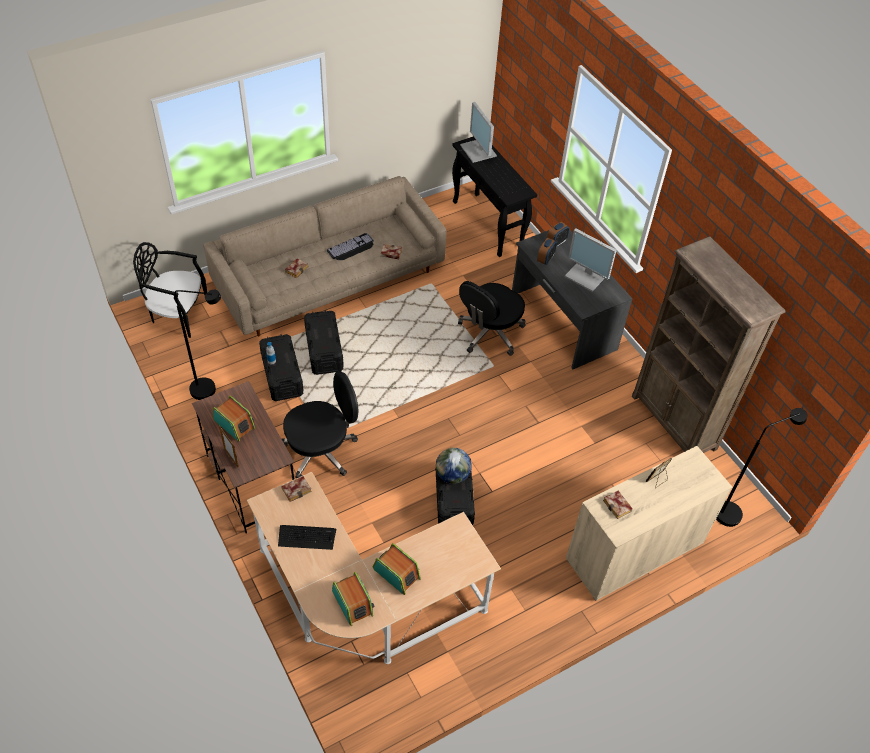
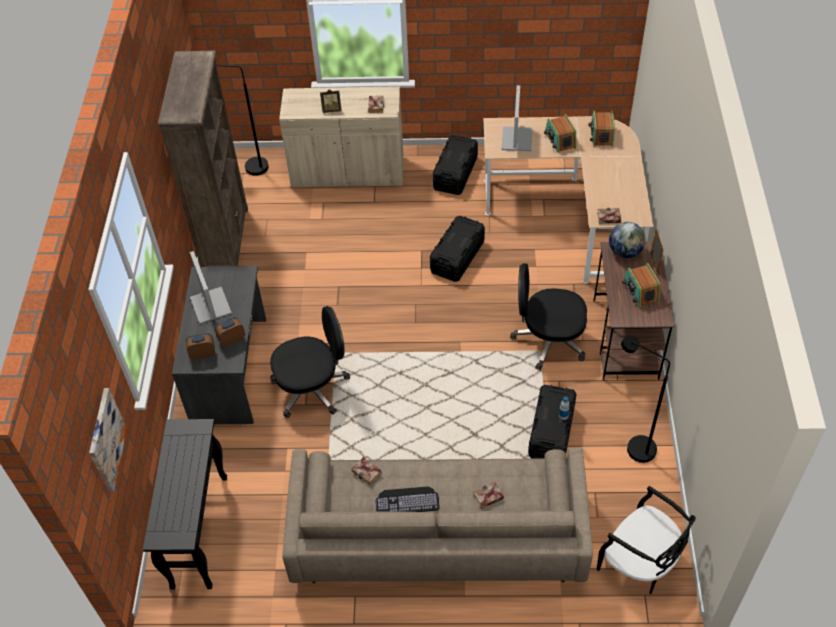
camera: 145 degrees left, 0 degrees up
(306, 537) = (615, 184): keyboard -> none
(324, 350) = (493, 442): black storage box -> black storage box (455, 173)
(452, 475) = (455, 245): globe -> globe (625, 252)
(479, 151) = (173, 518): monitor -> monitor (516, 138)
(530, 105) = (106, 440): none -> picture

